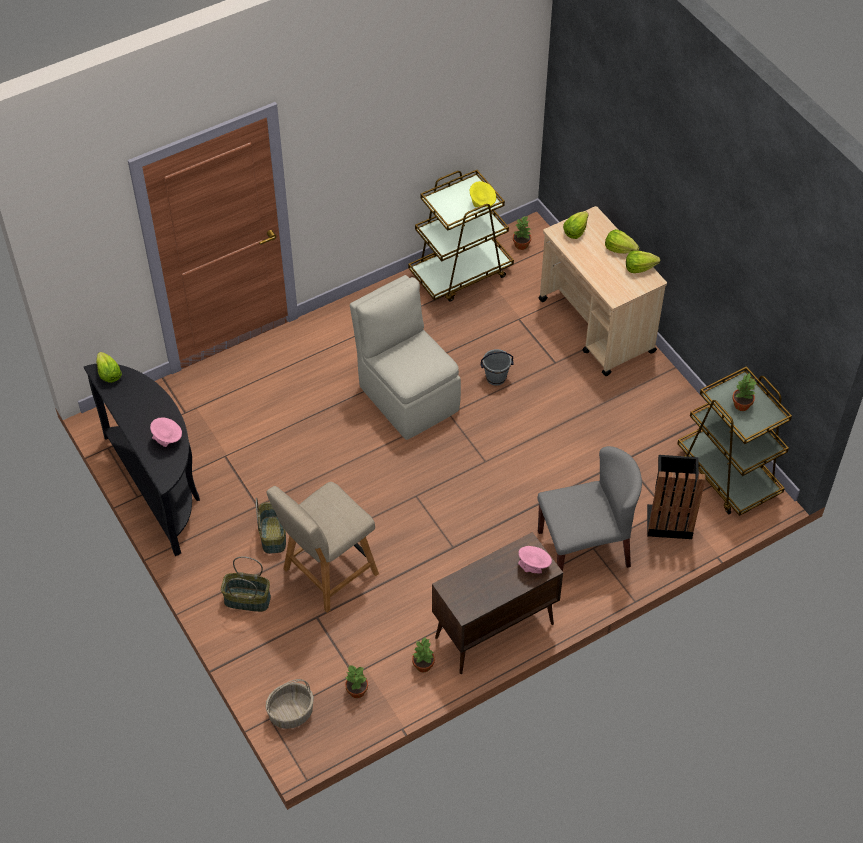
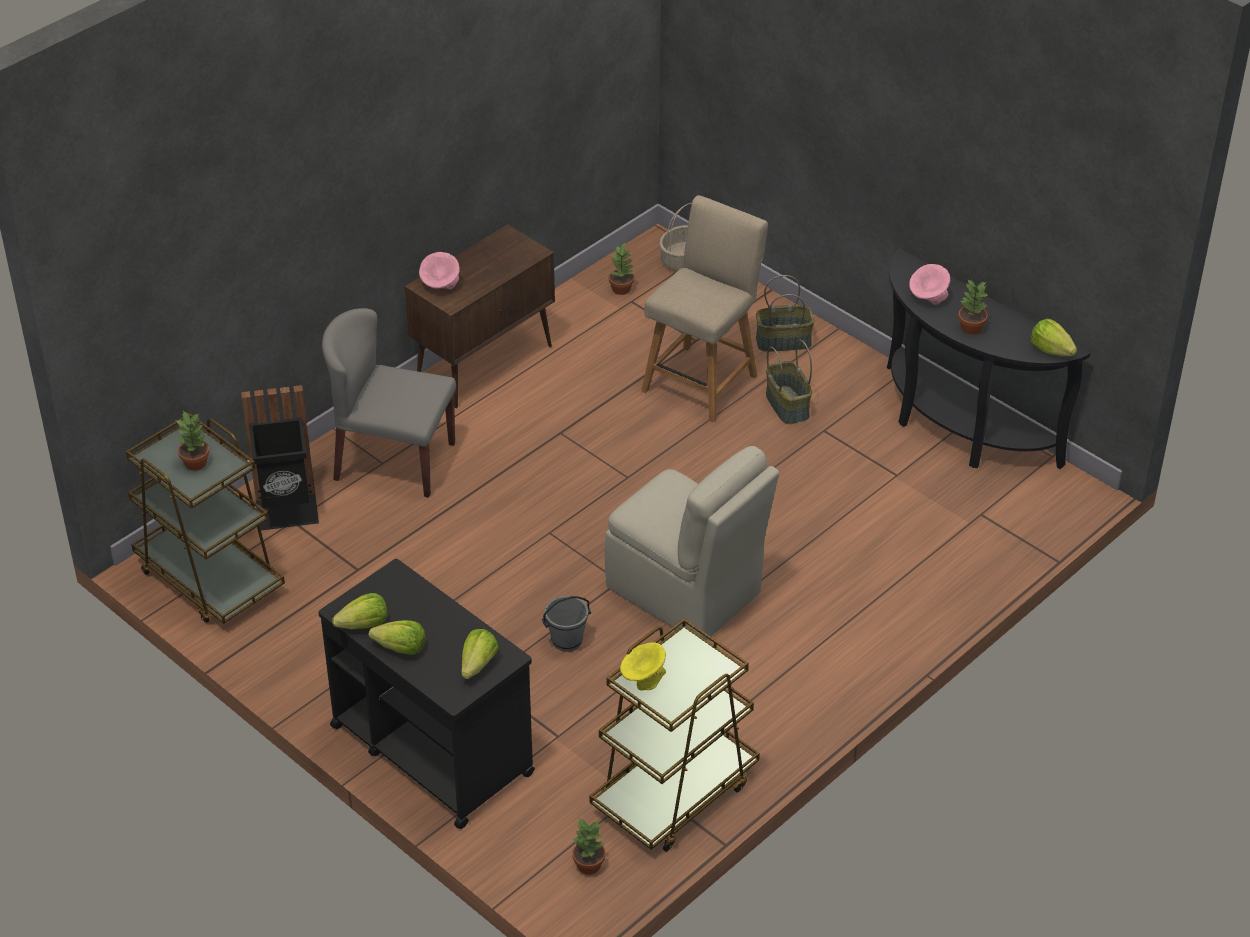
camera: 165 degrees right, 10 degrees down
(423, 665) = (555, 321): potted plant -> potted plant (970, 328)
(584, 548) = (393, 461): grey chair -> grey chair turned 45 degrees clockwise
(596, 326) = (431, 749): beige cart -> black cart

